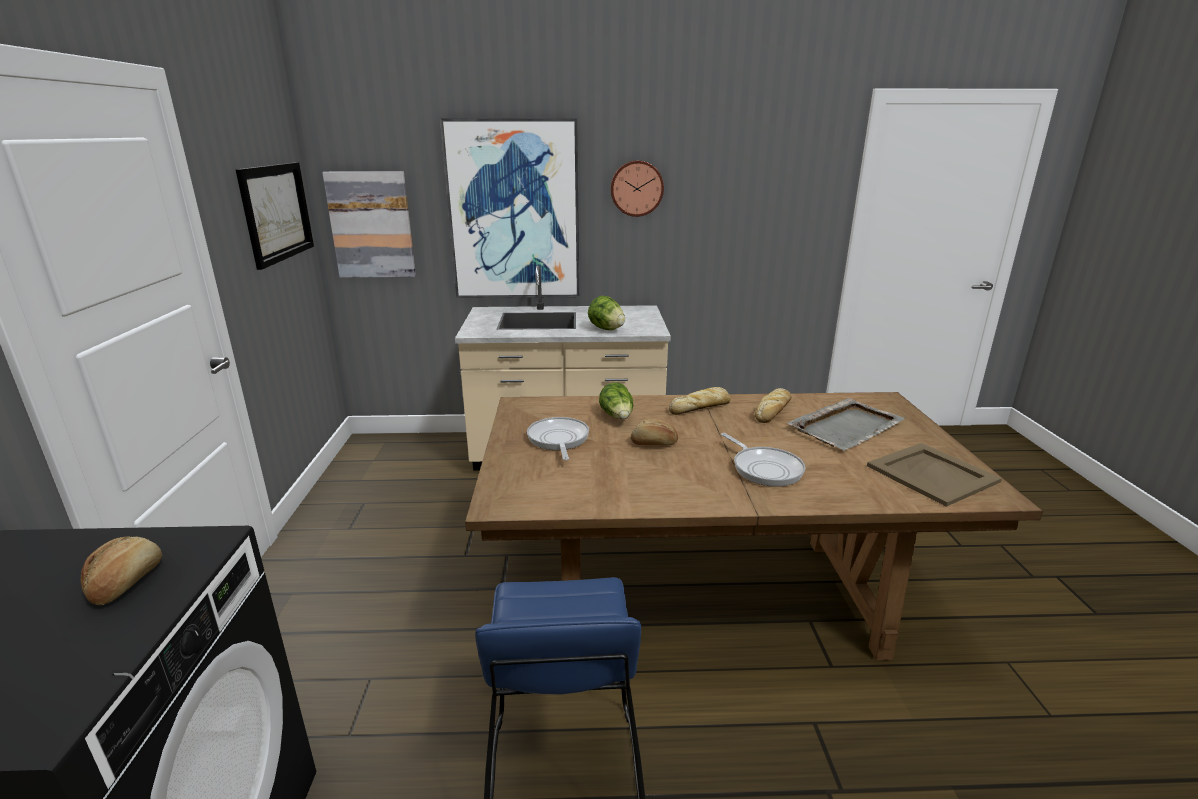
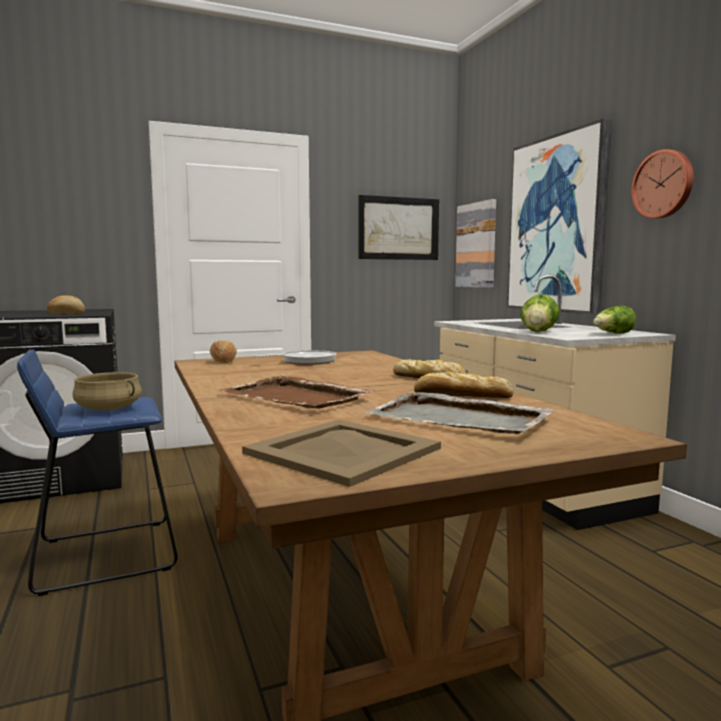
camera: 70 degrees right, 15 degrees down
(573, 615) = (109, 409): none -> beige cooking pot
(617, 416) = (369, 366): lettuce -> lettuce (613, 334)
(654, 444) = (321, 375): bread -> bread (223, 362)
(764, 468) = (296, 397): frying pan -> brown tray

